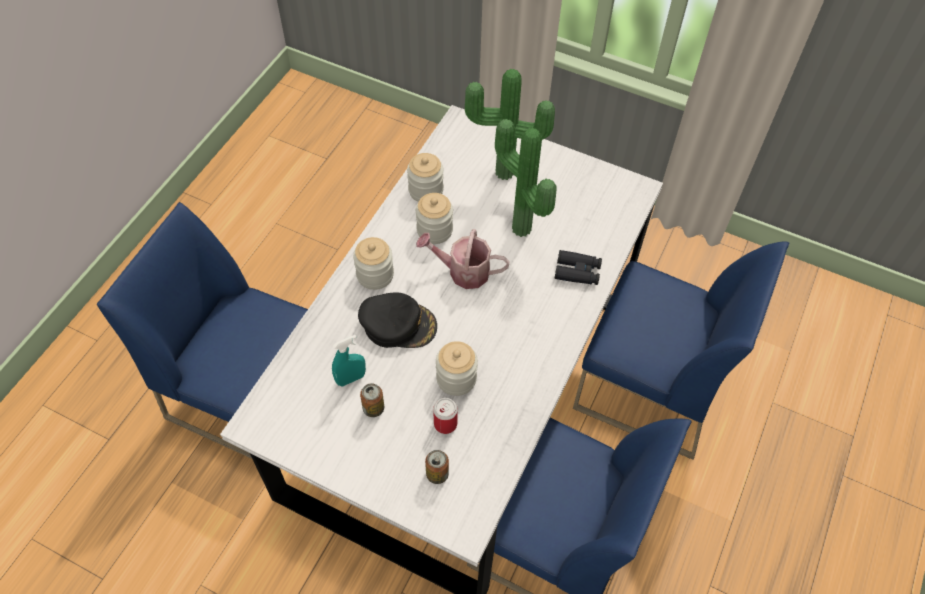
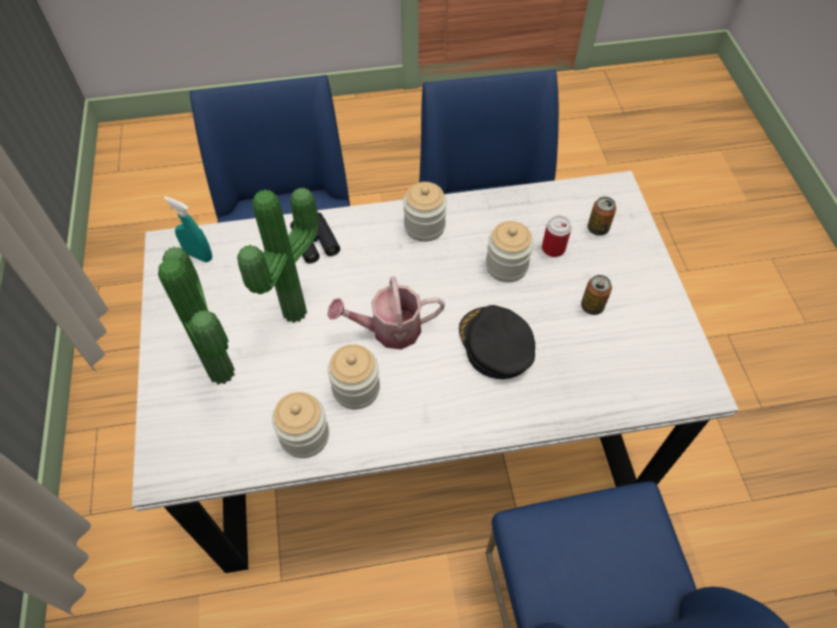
camera: 125 degrees left, 0 degrees up
(351, 378) = (584, 343): turquoise spray bottle -> turquoise spray bottle (198, 255)
(375, 275) = (458, 405): jar -> jar (424, 226)
(463, 271) = (389, 330): watering can -> watering can turned 105 degrees clockwise

